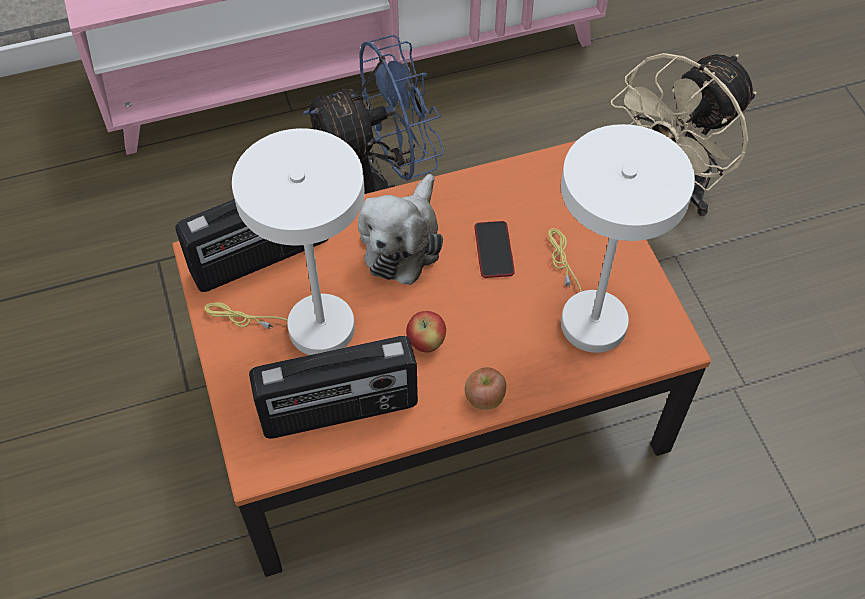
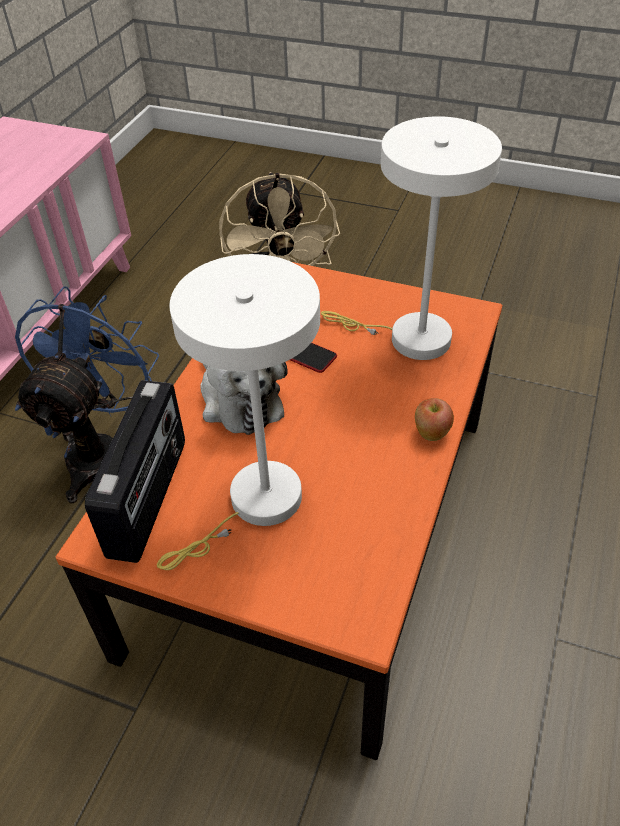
camera: 50 degrees left, 10 degrees down
(339, 411) = (361, 531): radio -> none
(426, 343) = (348, 438): apple -> none

